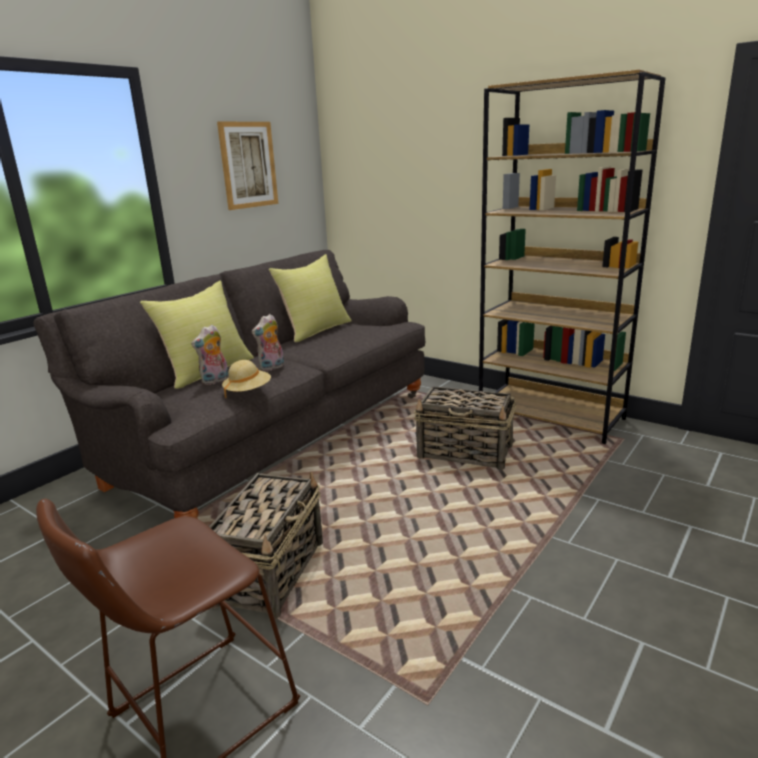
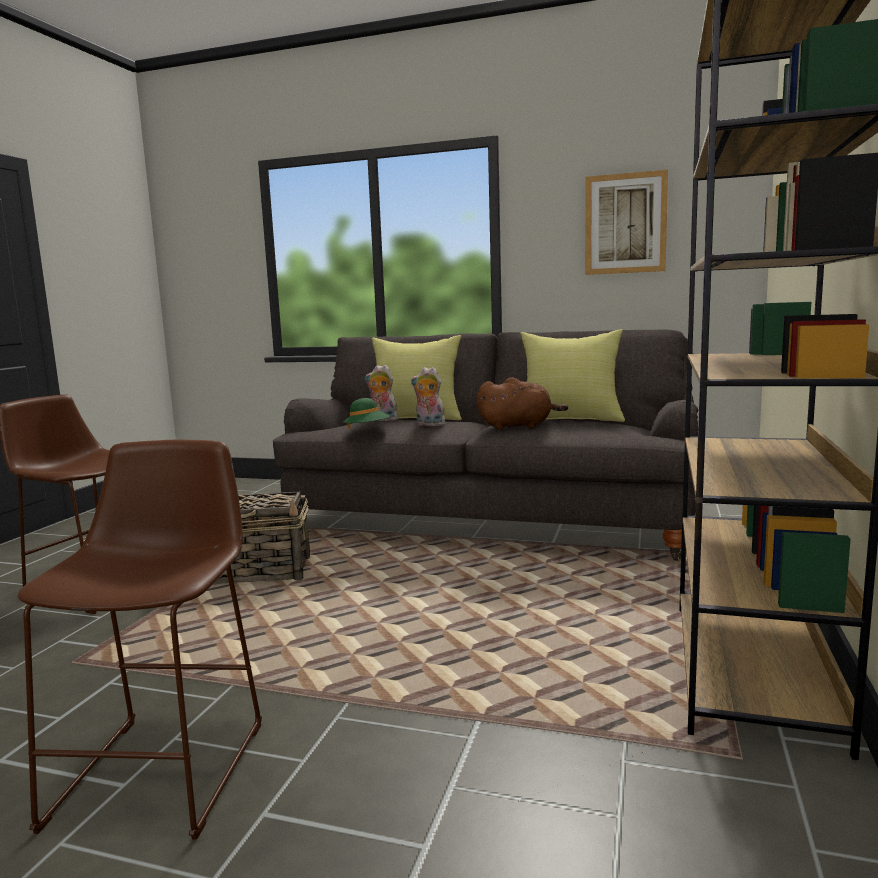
camera: 70 degrees right, 10 degrees down
(248, 392) = (367, 430): beige hat -> green hat
(325, 345) = (518, 426): none -> brown plush toy
(466, 452) = (542, 618): basket -> none
(619, 620) = (167, 765): none -> brown stool

